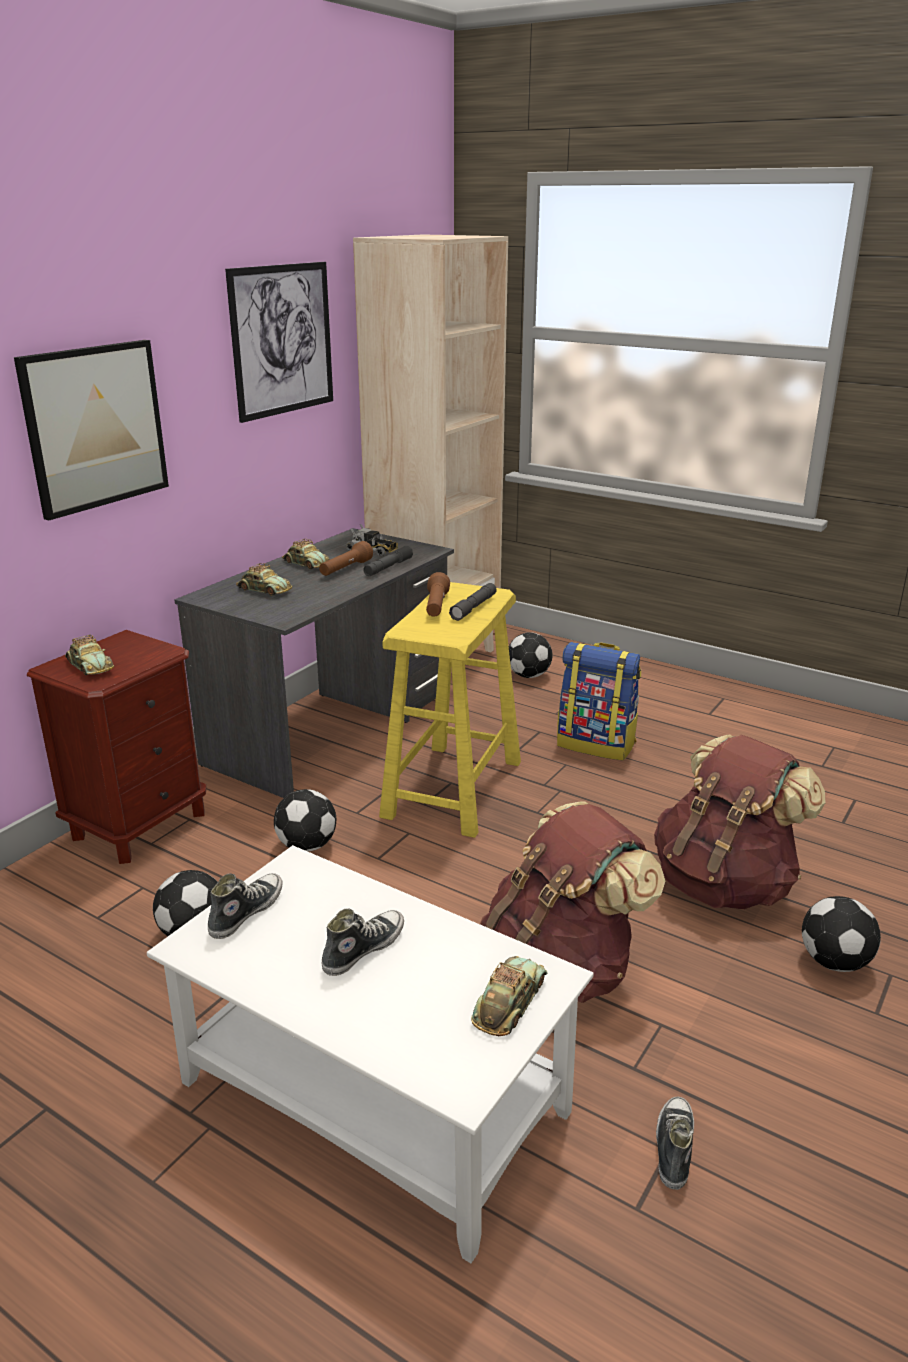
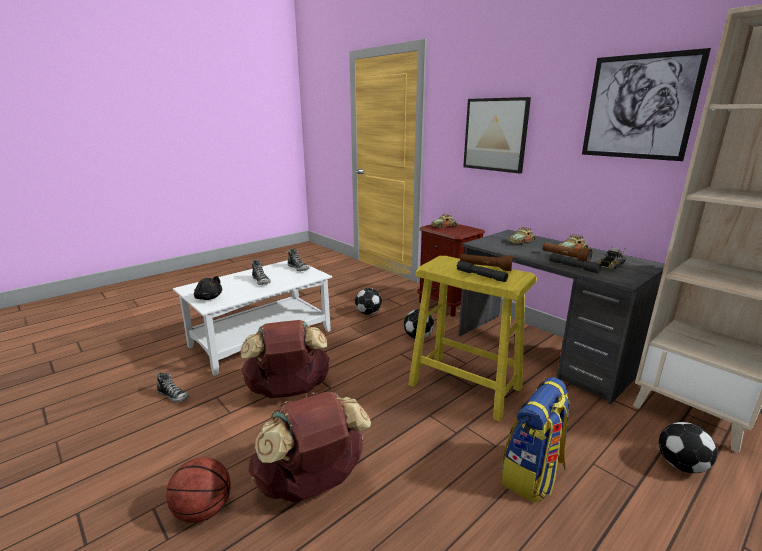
camera: 105 degrees right, 5 degrees down
(509, 1002) = (208, 298): toy car -> black plush toy
(835, 962) = (203, 510): football -> basketball

